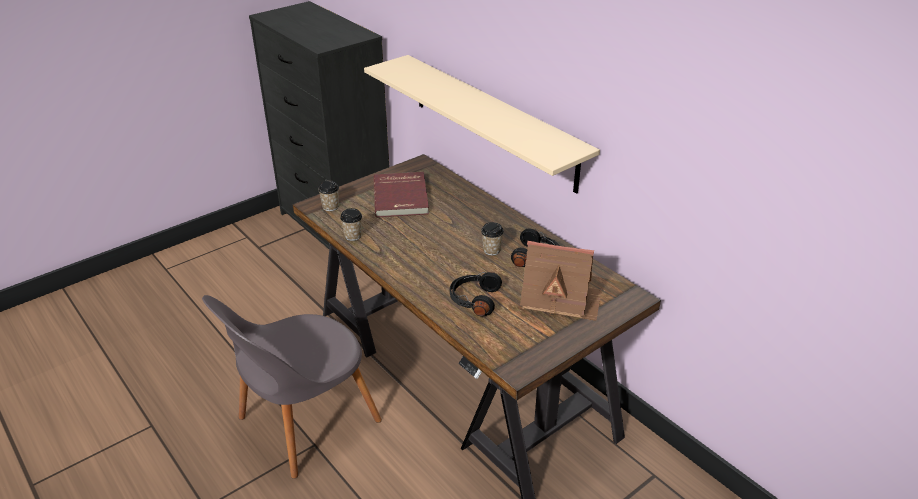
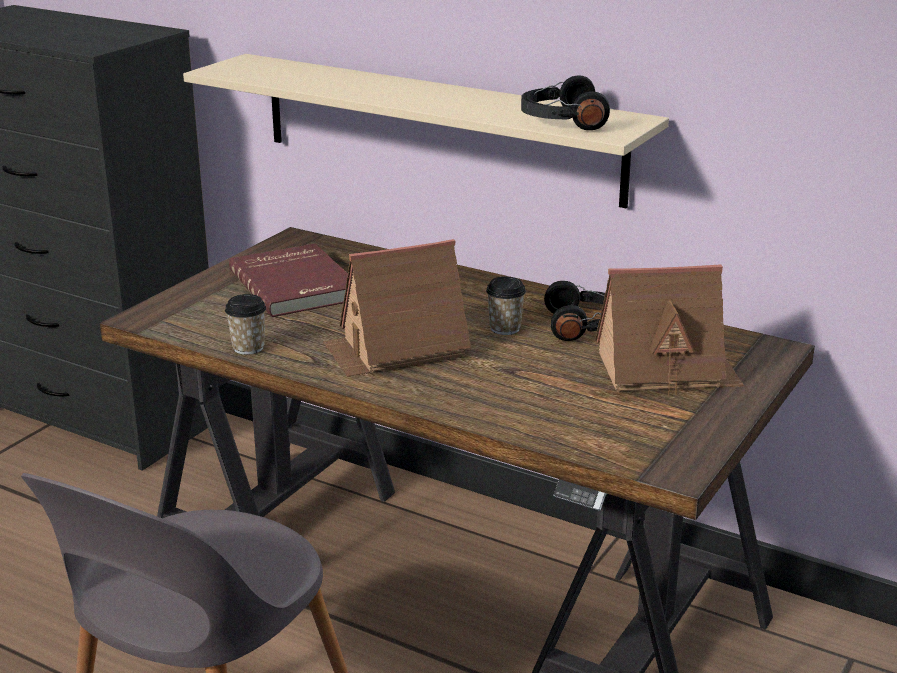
camera: 20 degrees left, 10 degrees down
(330, 207) = (176, 316): cup -> none
(426, 252) = (396, 349): none -> toy house
(474, 300) = (528, 395): black headphones -> black headphones (561, 121)

